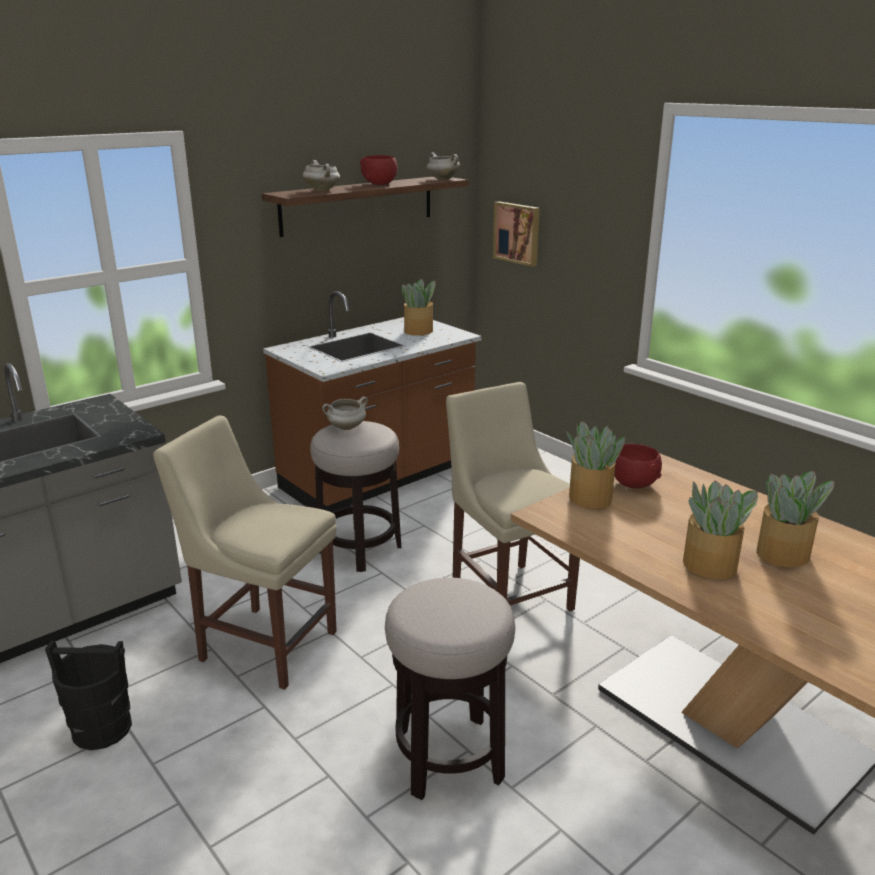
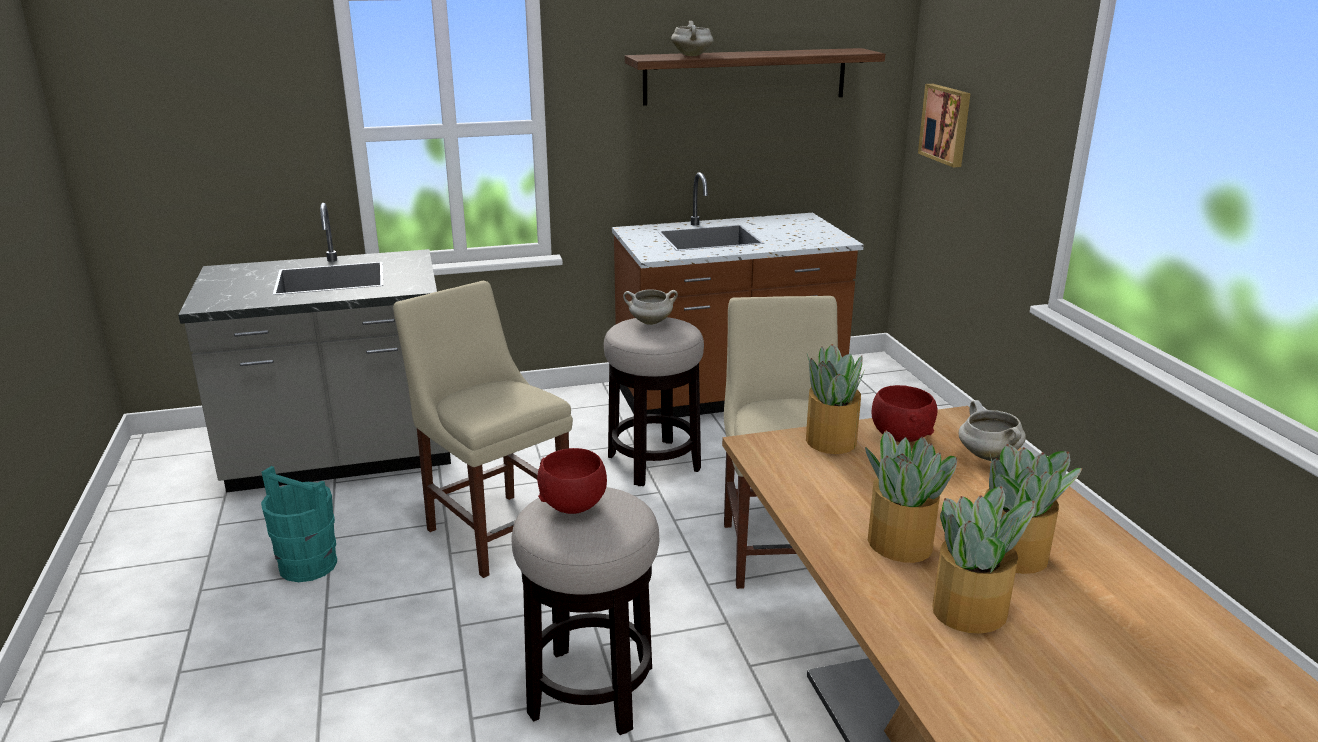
camera: 25 degrees right, 0 degrees up
(102, 729) = (308, 565): black bucket -> turquoise bucket
(380, 184) = (770, 52): red bowl -> red bowl (574, 505)
(419, 331) = (796, 230): potted plant -> potted plant (971, 611)
(442, 179) = (853, 51): white cooking pot -> white cooking pot (987, 456)

